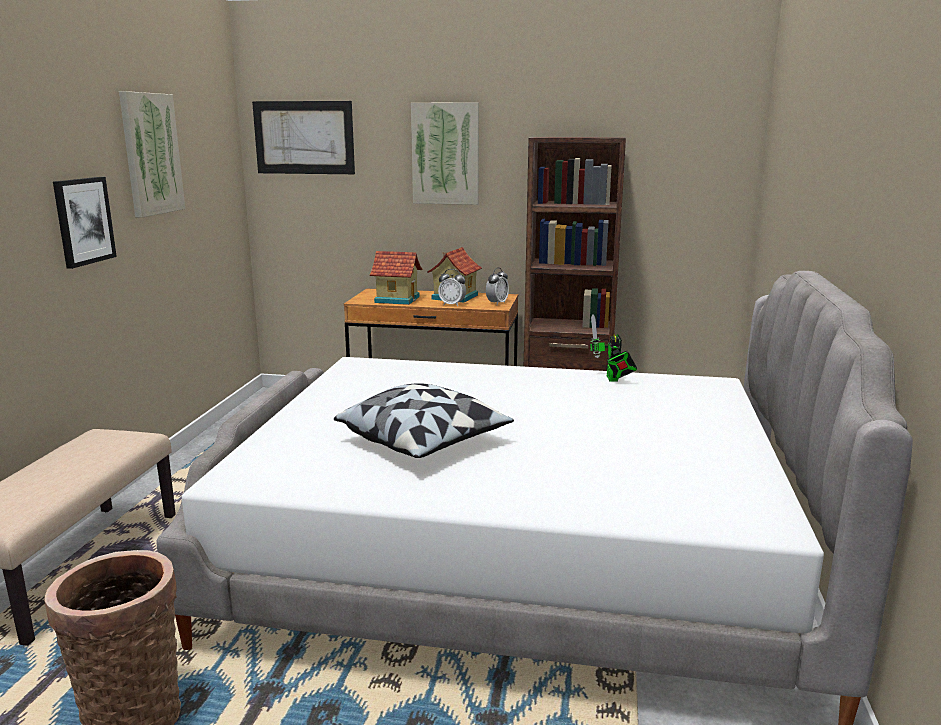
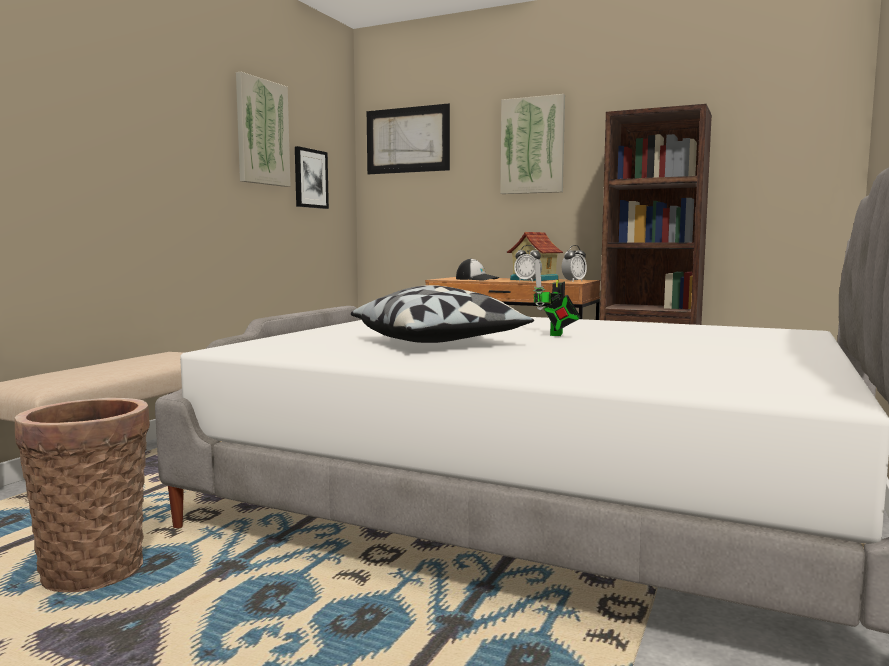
camera: 15 degrees right, 10 degrees down
(83, 221) = (187, 170): picture -> picture (310, 178)
(397, 299) = (477, 279): toy house -> cap
(612, 379) = (675, 326): toy robot -> toy robot (556, 335)

